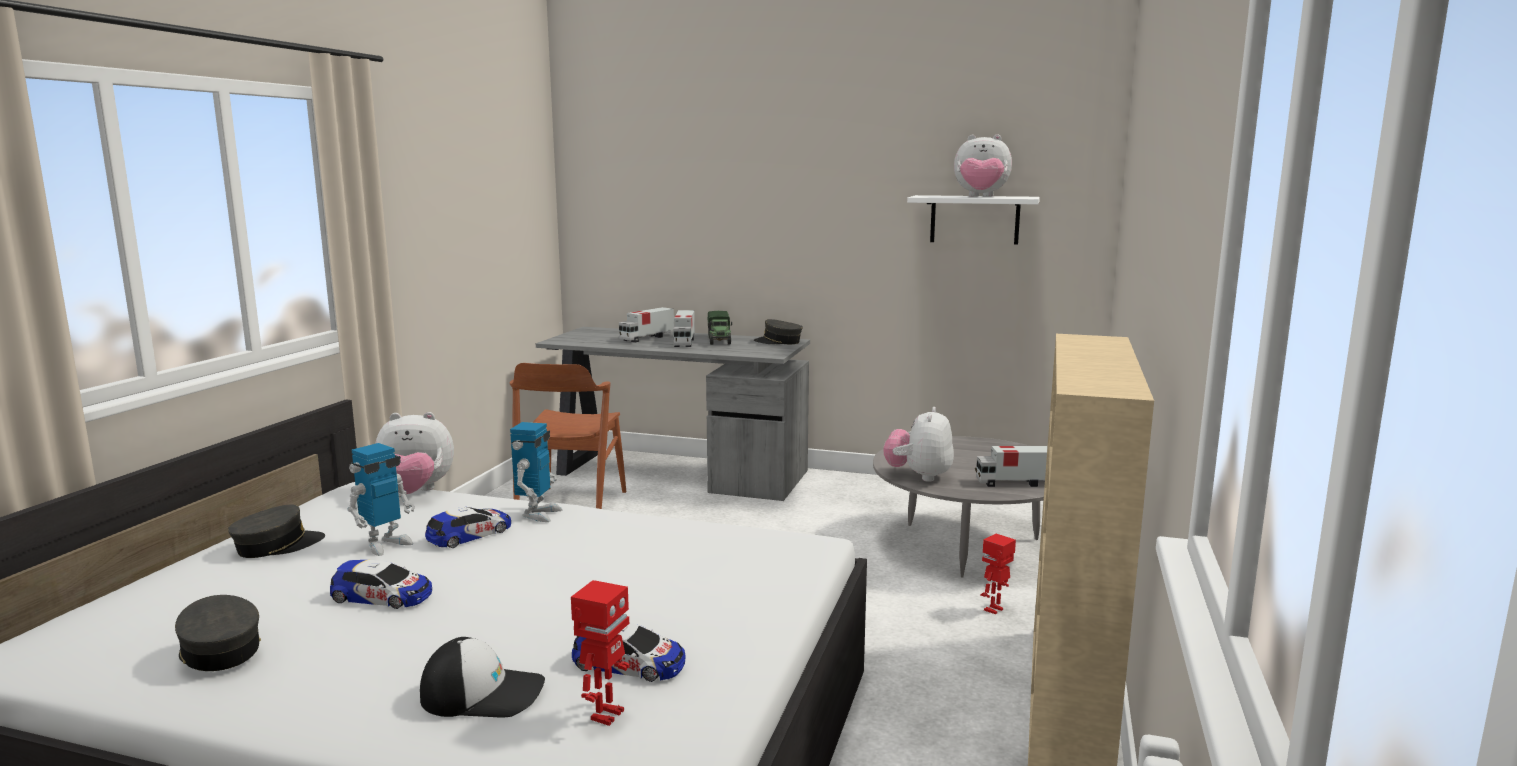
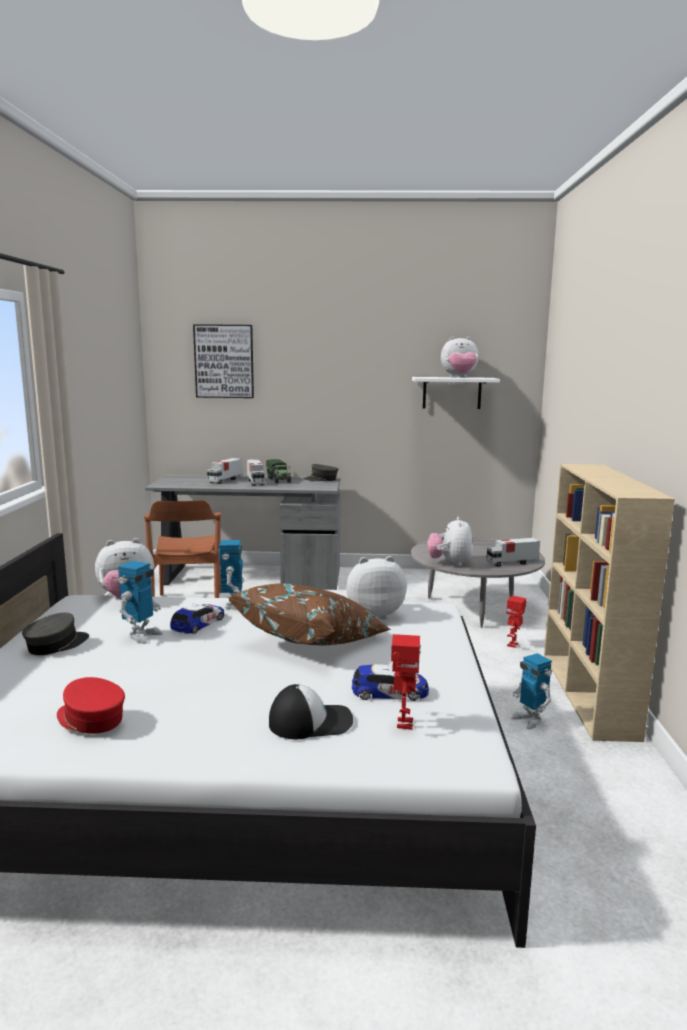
camera: 15 degrees left, 0 degrees up
(219, 650) = (90, 718): grey cap -> red cap
(382, 596) = (177, 669): toy car -> none
(593, 574) = (312, 641): none -> brown pillow
(656, 174) = (224, 361): none -> picture
(712, 544) = (373, 614): none -> plush toy
(946, 731) = (529, 720): none -> toy robot

